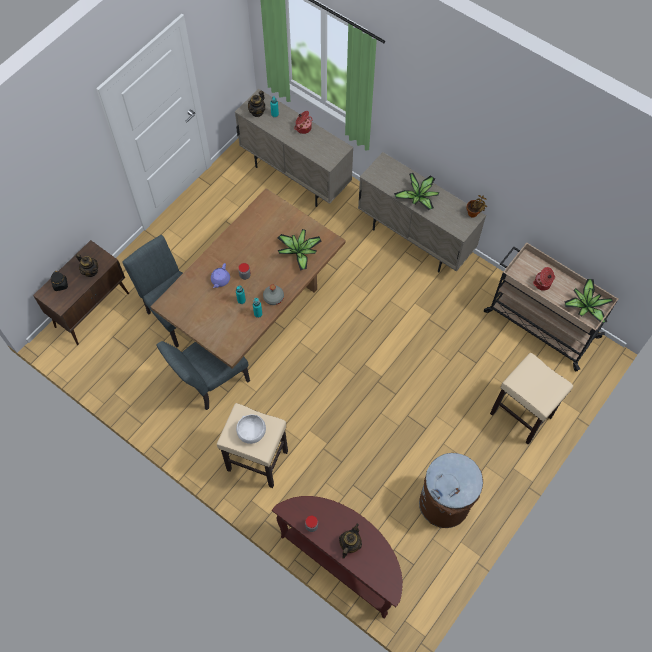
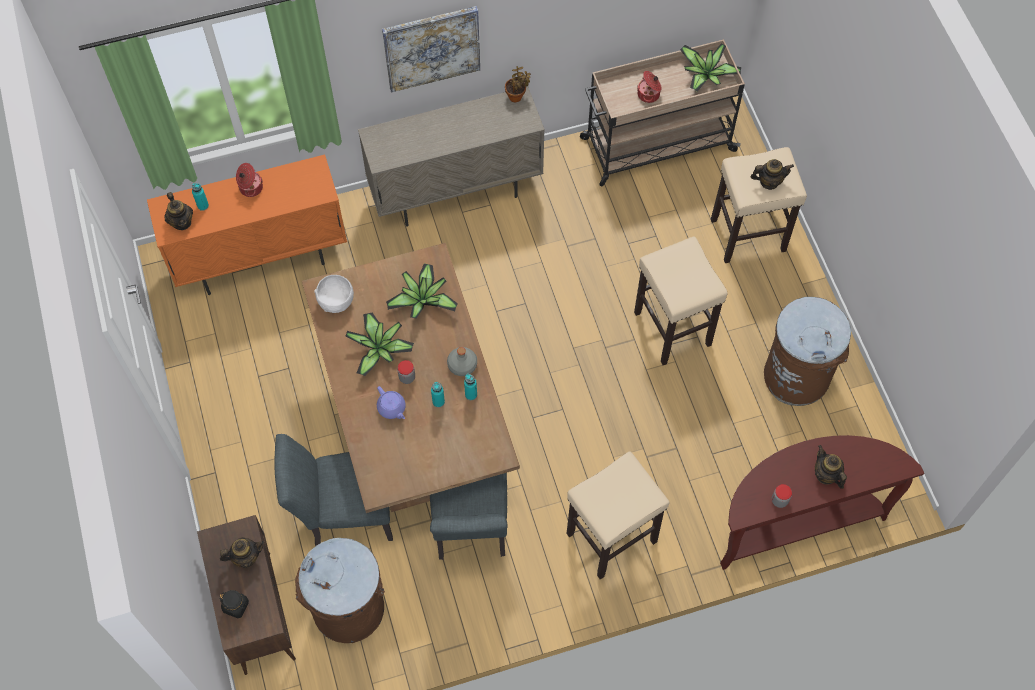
camera: 55 degrees left, 0 degrees up
(122, 352) = (349, 609): none -> brown trash can
(252, 432) = (620, 495): white bowl -> white bowl (336, 300)
(296, 176) = (262, 259): beige cabinet -> orange cabinet
(418, 197) = (451, 134): potted plant -> potted plant (379, 349)
(420, 410) = (671, 328): none -> beige stool
(440, 138) = (432, 48): none -> picture
(536, 388) = (769, 182): none -> teapot

